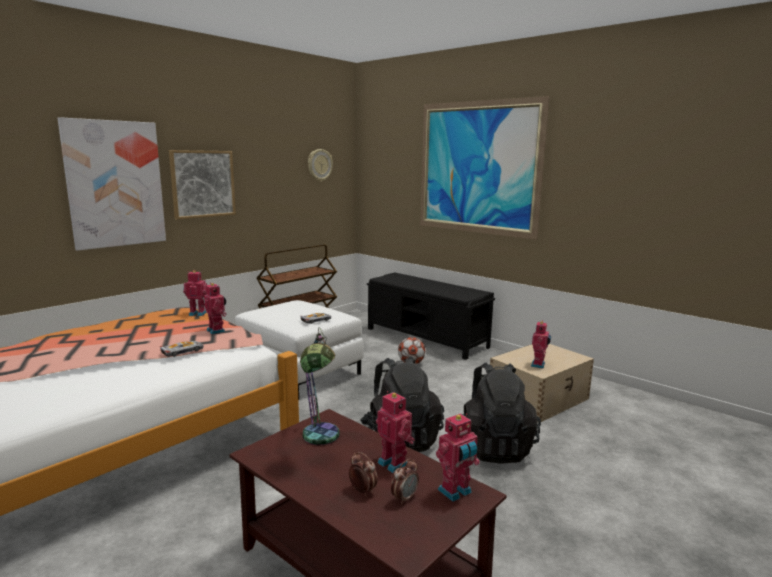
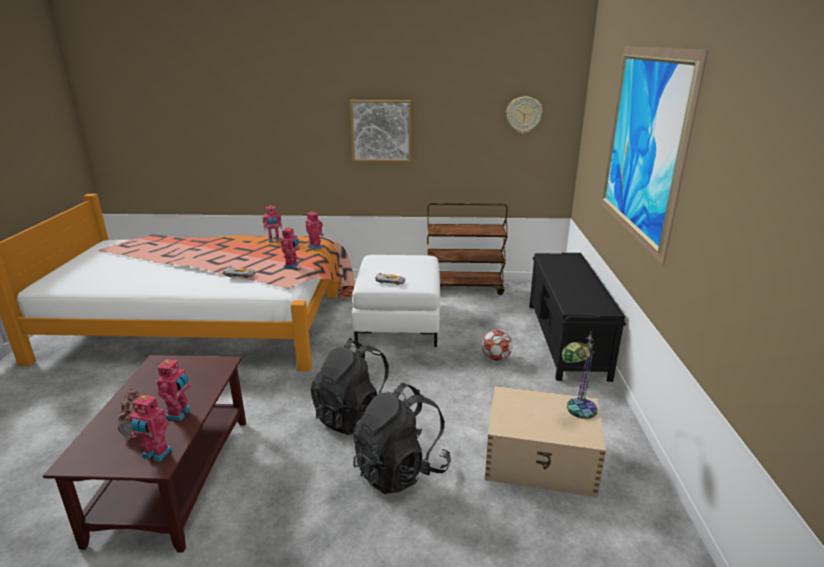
camera: 50 degrees right, 10 degrees up
(115, 184) = (305, 128): picture -> none
(319, 441) = (188, 374): table lamp -> table lamp (576, 413)
(539, 365) = (520, 420): toy robot -> toy robot (274, 240)

